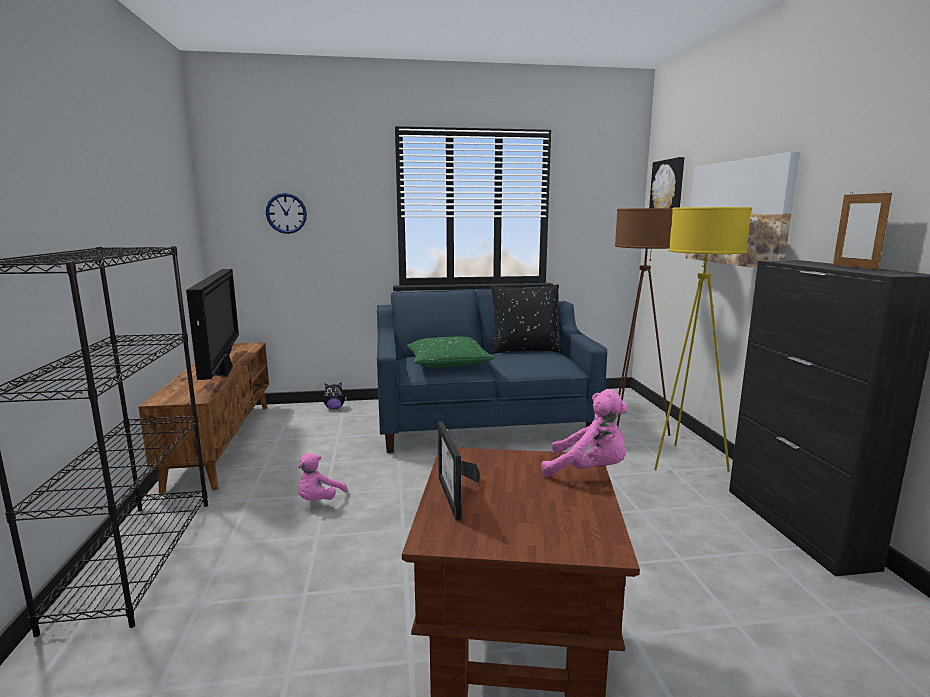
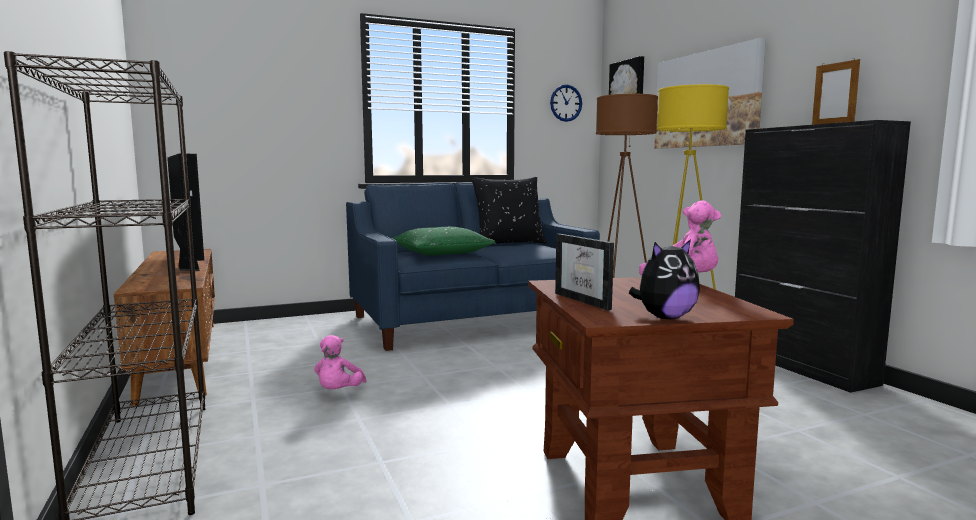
camera: 15 degrees left, 5 degrees down
(286, 213) = (238, 100): wall clock -> wall clock (566, 103)
(334, 408) = (297, 321): plush toy -> plush toy (665, 317)

